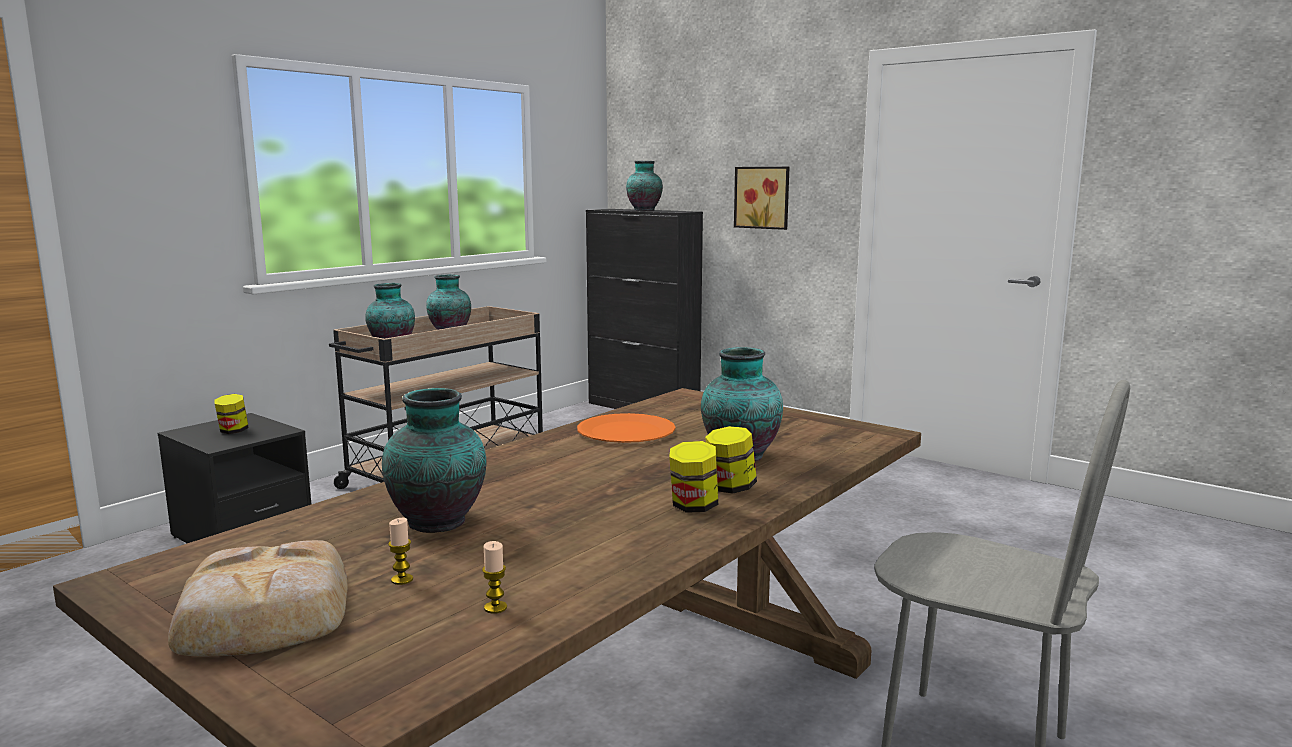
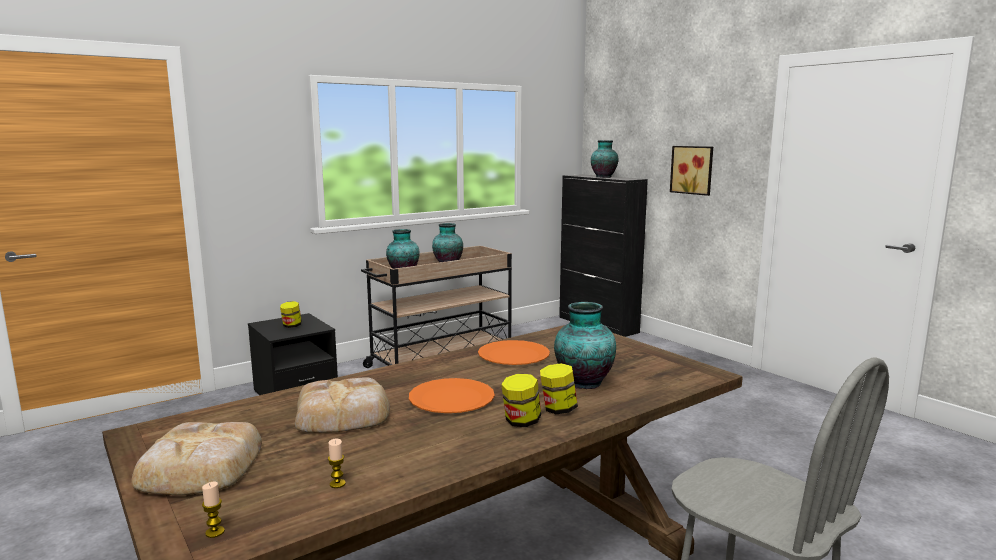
camera: 15 degrees right, 0 degrees up
(402, 579) = (294, 454): candle -> candle (215, 532)
(440, 522) = (344, 414): vase -> bread
(580, 489) = (452, 398): none -> orange plate

